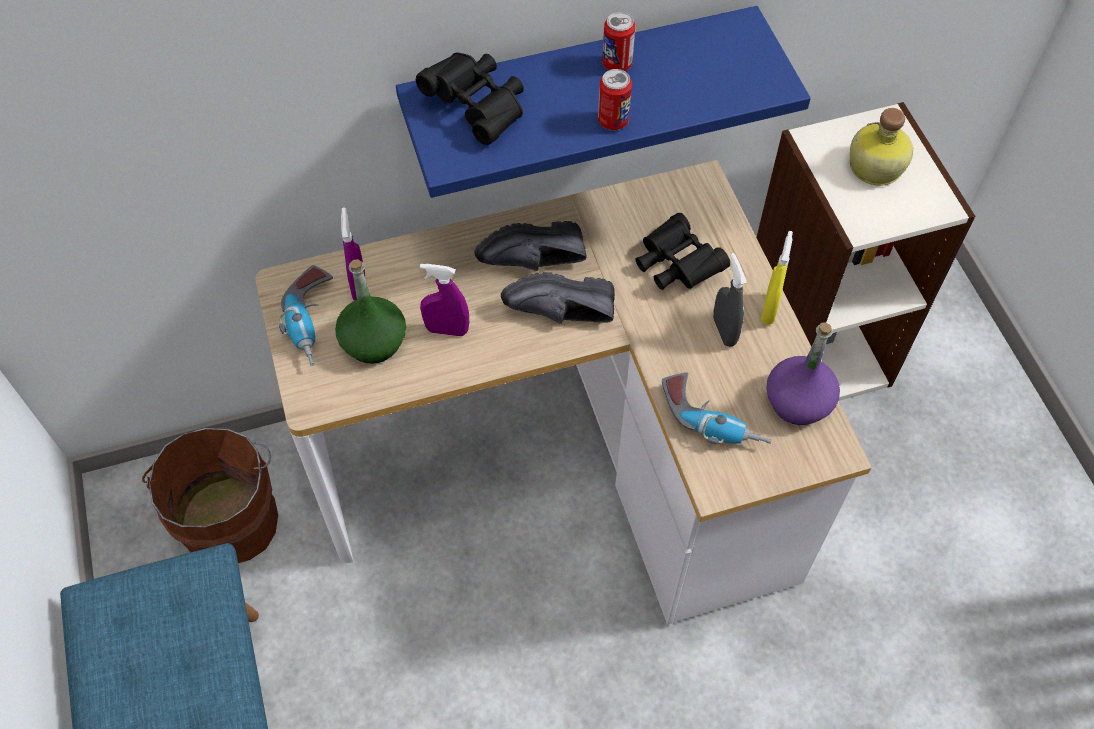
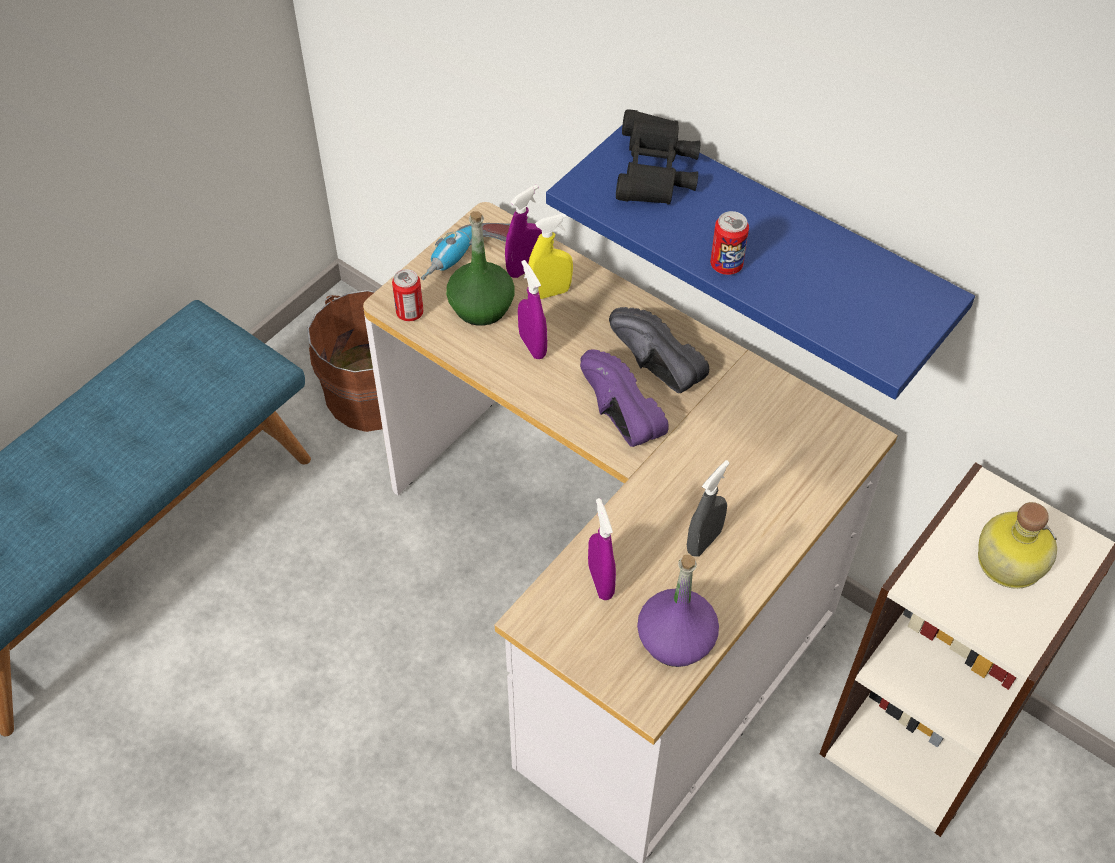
camera: 55 degrees right, 5 degrees down
(561, 316) = (614, 414): black shoe -> purple shoe
(617, 64) = (794, 235): can -> can (410, 313)
(676, 265) = (743, 467): black binoculars -> none
(713, 419) = (600, 582): power drill -> purple spray bottle
(769, 309) = (760, 565): yellow spray bottle -> yellow spray bottle (550, 292)

